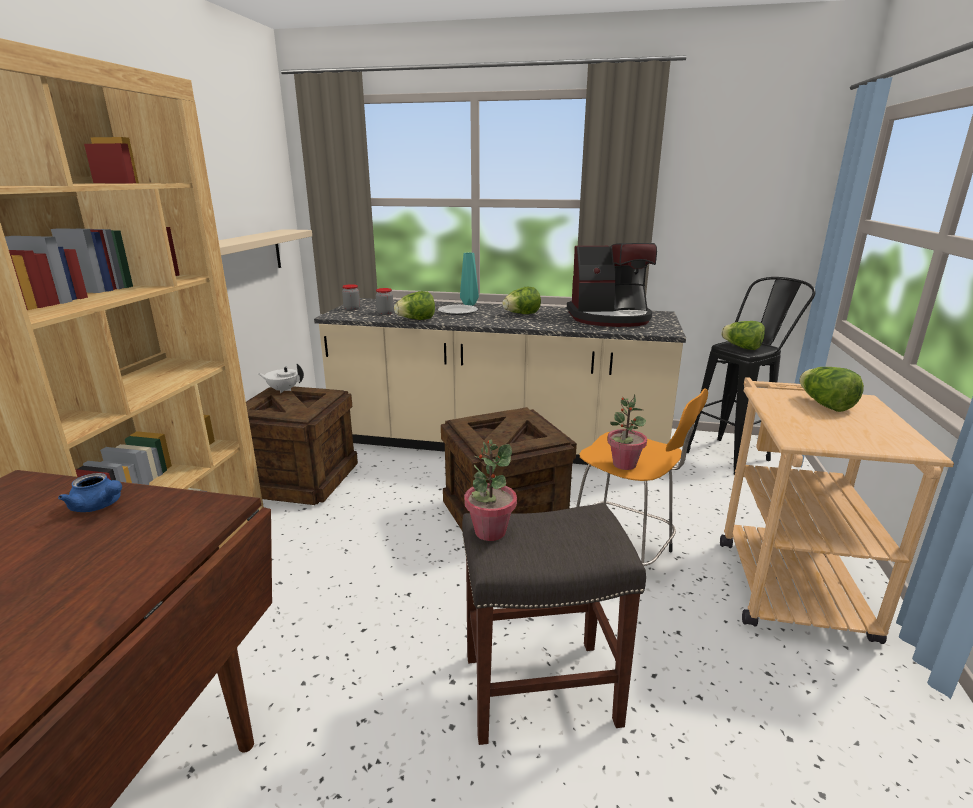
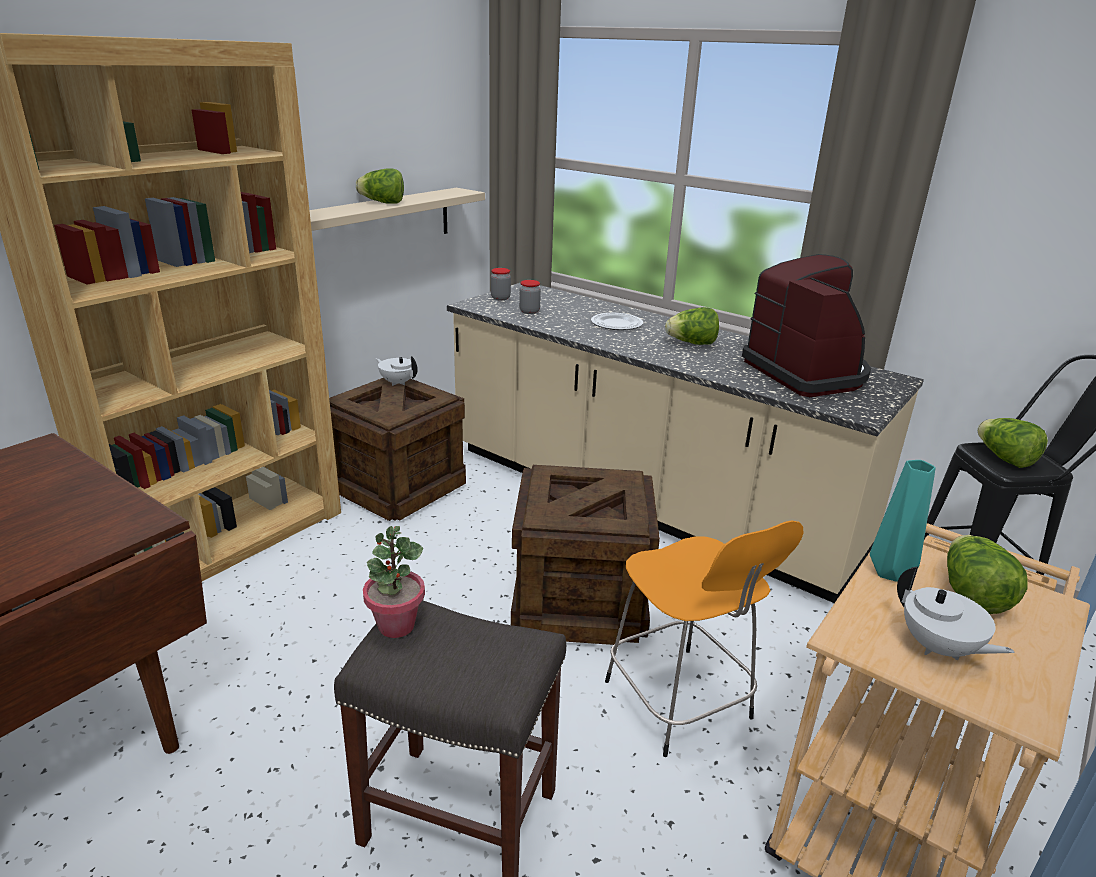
camera: 25 degrees right, 5 degrees up
(99, 506) = (70, 490): blue teapot -> none
(416, 320) = (553, 328): lettuce -> lettuce (383, 203)
(470, 304) = (645, 315): turquoise vase -> turquoise vase (891, 574)
(610, 318) = (806, 372): coffee machine -> coffee machine turned 135 degrees counterclockwise
(624, 464) = (669, 588): potted plant -> none
(844, 432) = (938, 648): none -> white teapot

